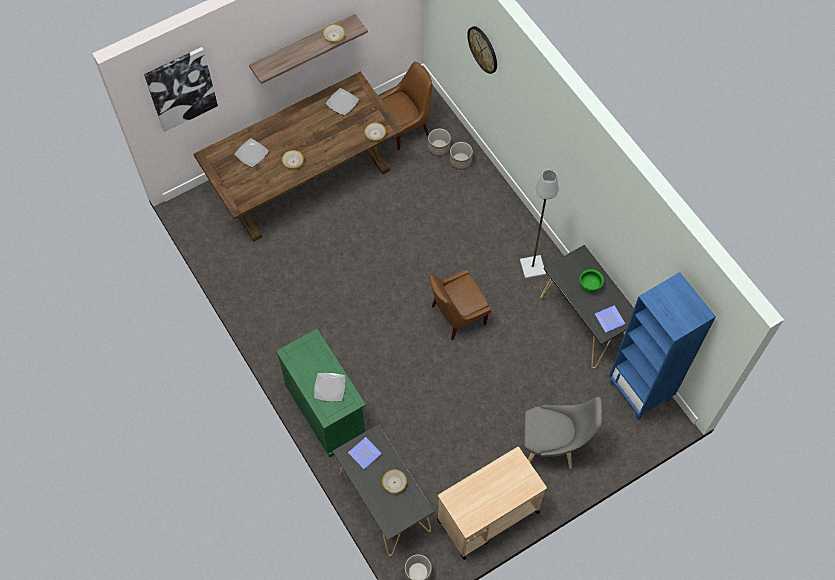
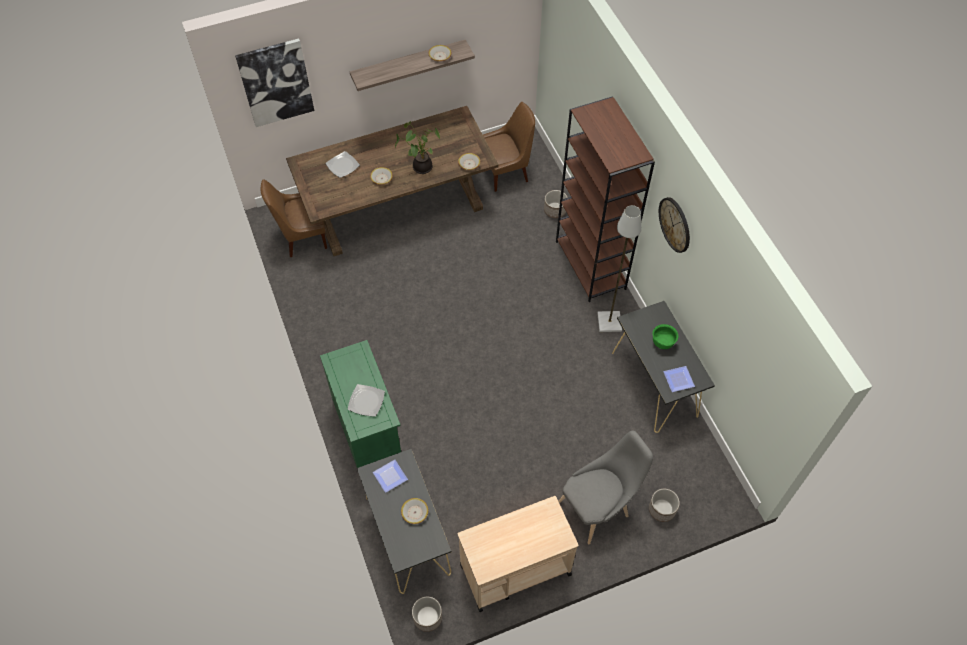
camera: 10 degrees right, 5 degrees down
(329, 143) = (421, 166): none -> potted plant
(342, 102) = (443, 131): plate -> none
(439, 148) = (535, 195): planter -> planter (661, 510)
(456, 316) = (521, 358): brown chair -> brown chair (302, 237)
(483, 49) = (587, 86): wall clock -> wall clock (675, 224)
(505, 213) = (591, 265): none -> brown bookcase
(552, 446) = (598, 507): grey chair -> grey chair turned 45 degrees counterclockwise
(640, 391) = (702, 465): blue bookcase -> none

